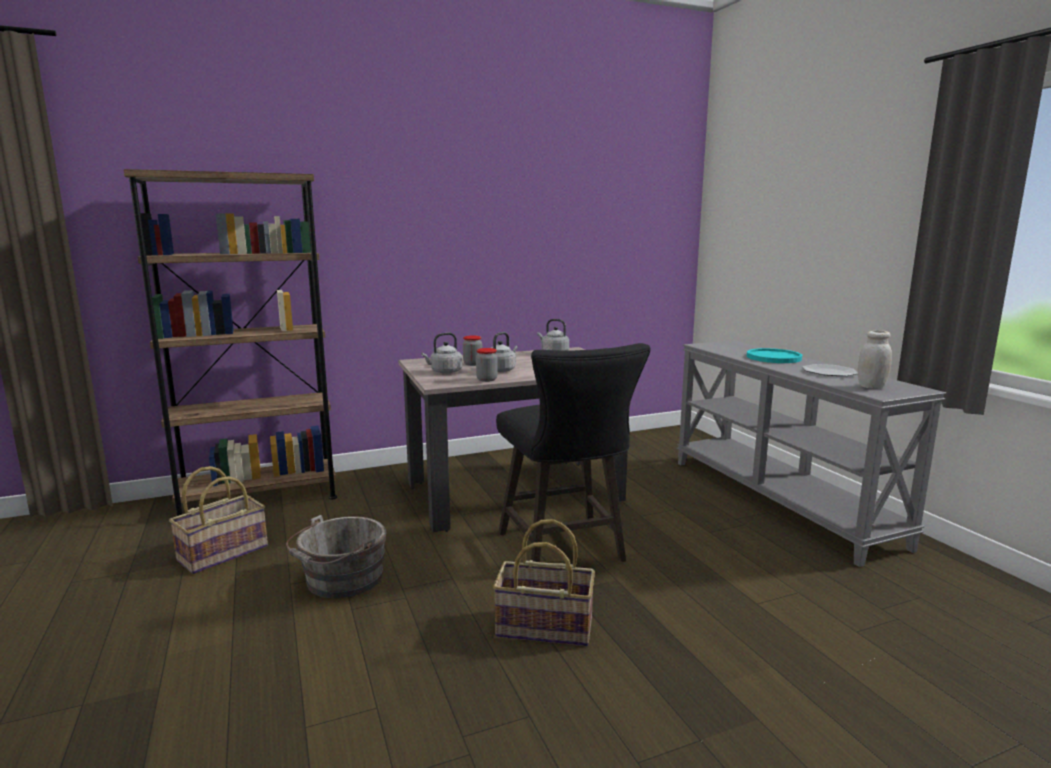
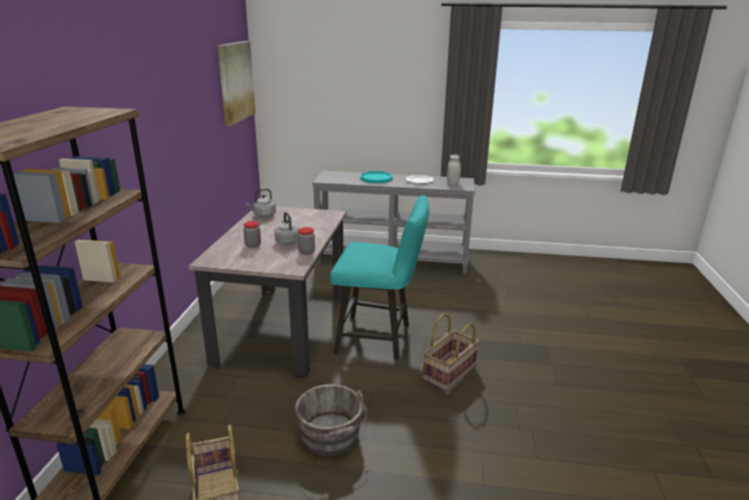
camera: 60 degrees left, 10 degrees up
(444, 372) = (262, 259): grey kettle -> none
(565, 550) = (379, 338): black stool -> turquoise stool
(651, 210) = (236, 82): none -> picture

